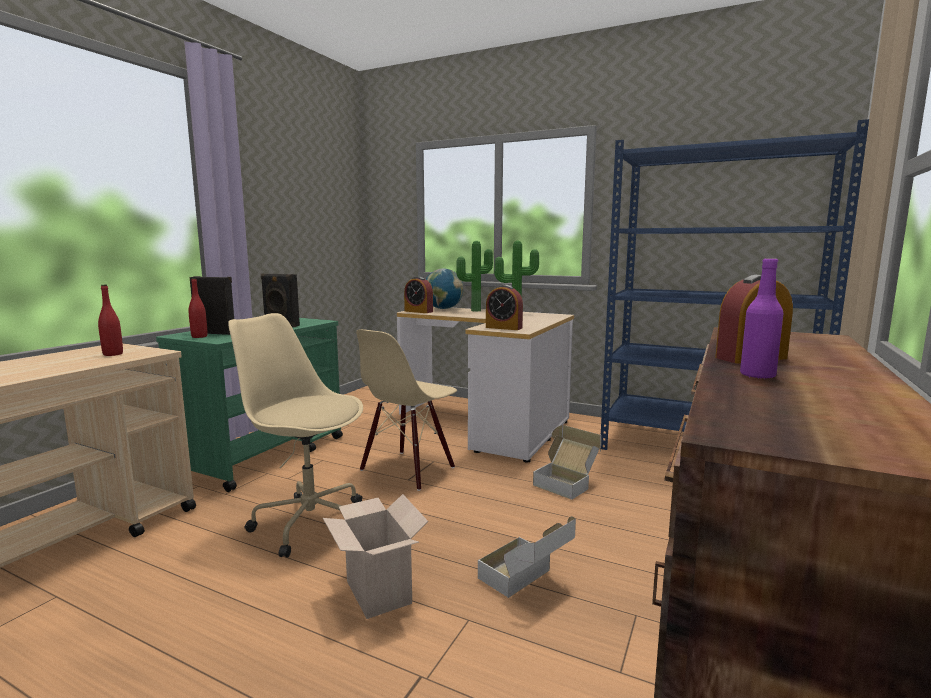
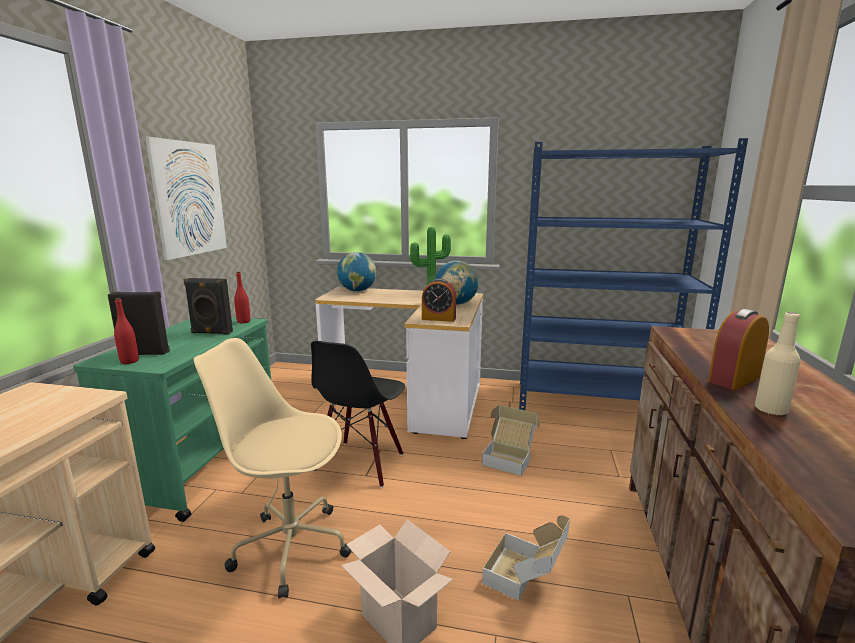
camera: 15 degrees left, 5 degrees up
(113, 354) = (41, 407): red bottle -> red bottle (243, 321)
(288, 211) = (189, 199): none -> picture
(408, 469) = (360, 463): beige chair -> black chair
(418, 311) = (337, 297): alarm clock -> none
(474, 310) = (389, 292): potted plant -> none
(534, 320) = (456, 304): none -> globe
(757, 375) = (770, 410): purple bottle -> beige bottle

